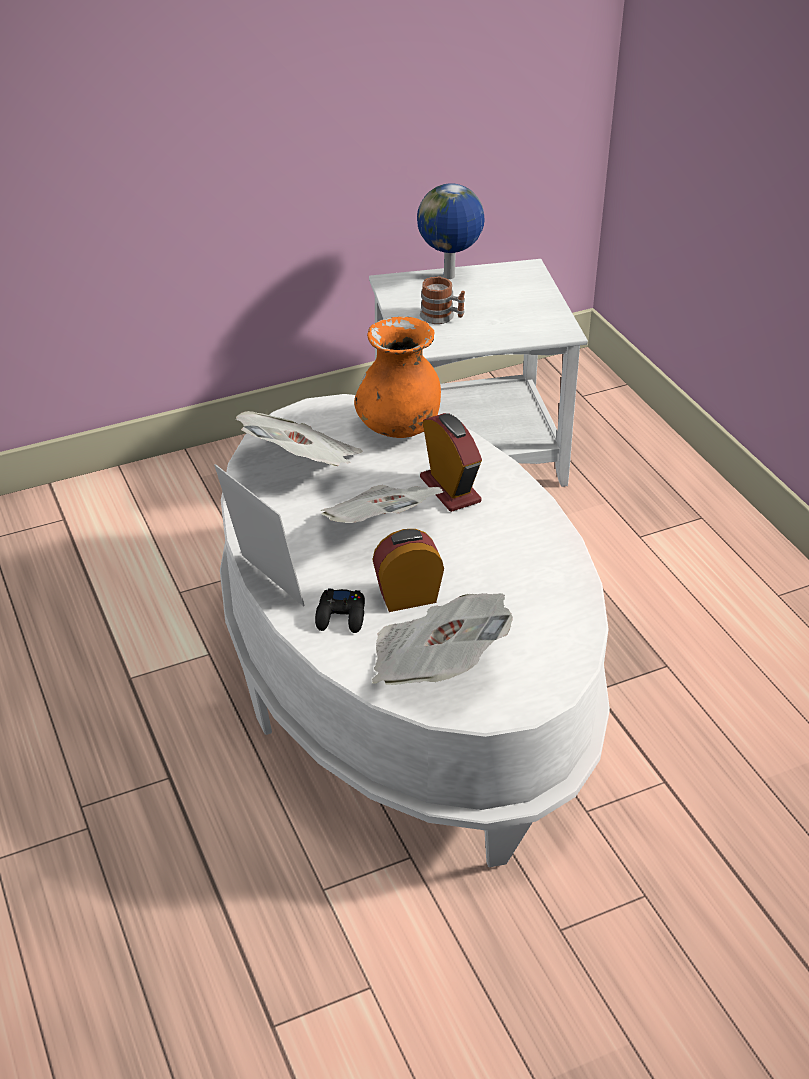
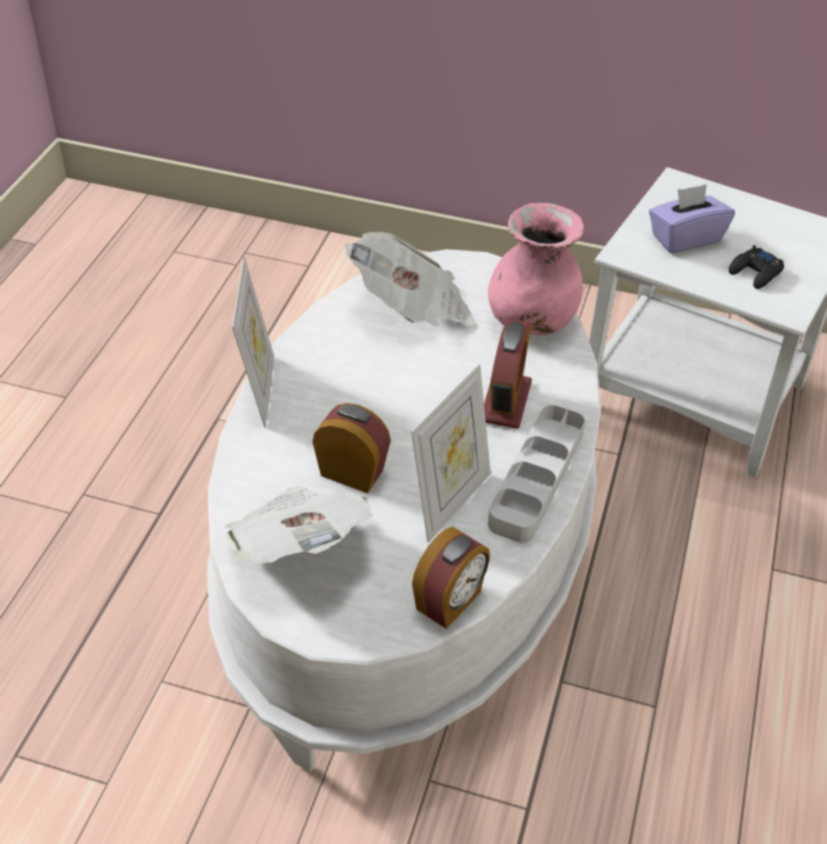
camera: 40 degrees right, 5 degrees up
(341, 616) = (281, 455): black game controller -> black game controller (755, 273)
(381, 527) = (406, 400): newspaper -> none
(399, 428) = (532, 321): orange vase -> pink vase
(442, 317) = (685, 238): mug -> purple tissue box
(450, 277) = (742, 204): globe -> none
(497, 573) = (450, 501): none -> picture frame
(532, 525) = (536, 478): none -> grey tray
(577, 633) = (450, 601): none -> alarm clock

